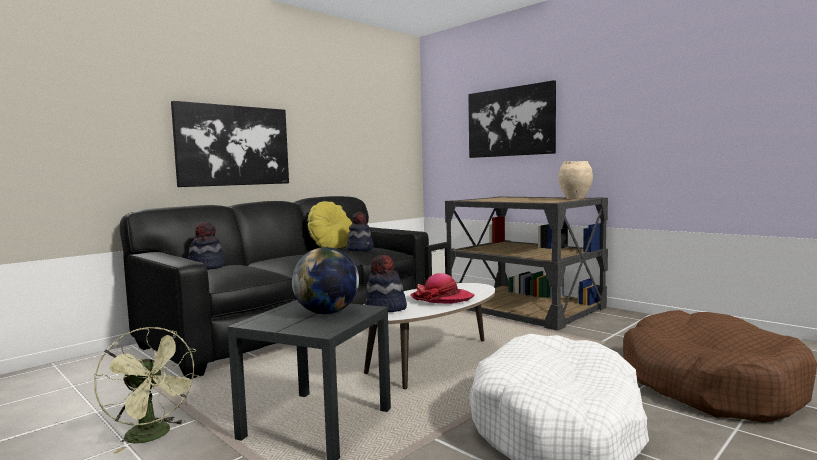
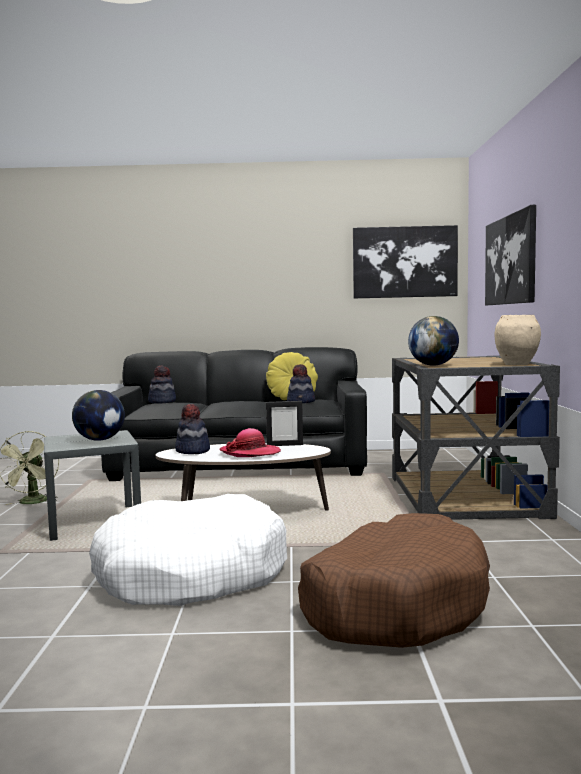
camera: 45 degrees right, 0 degrees up
(233, 145) = (225, 299): picture -> picture (404, 262)
(536, 201) = (433, 365): none -> globe

